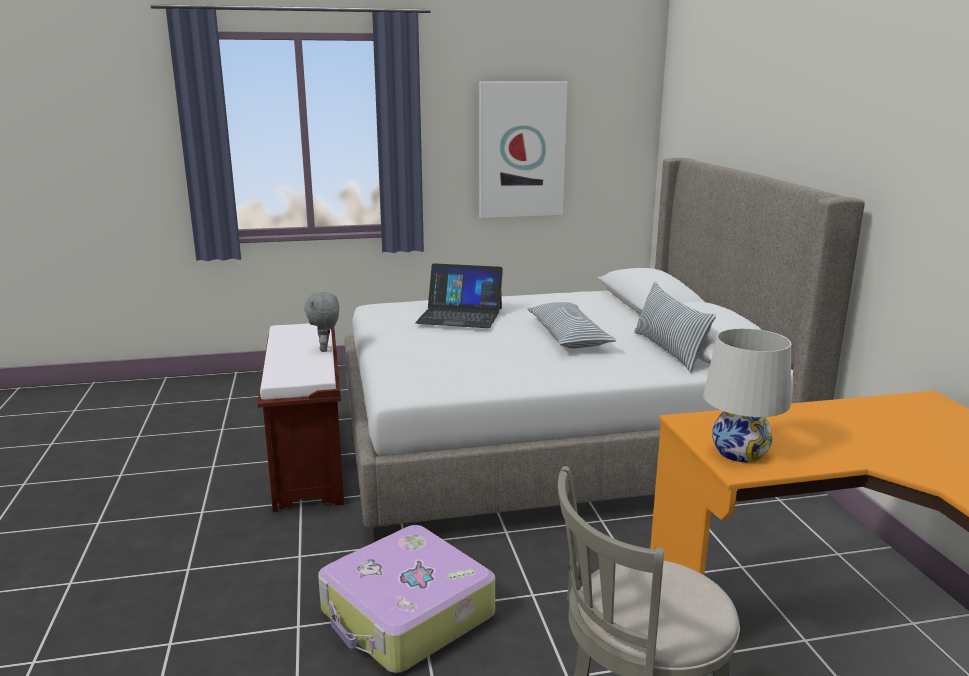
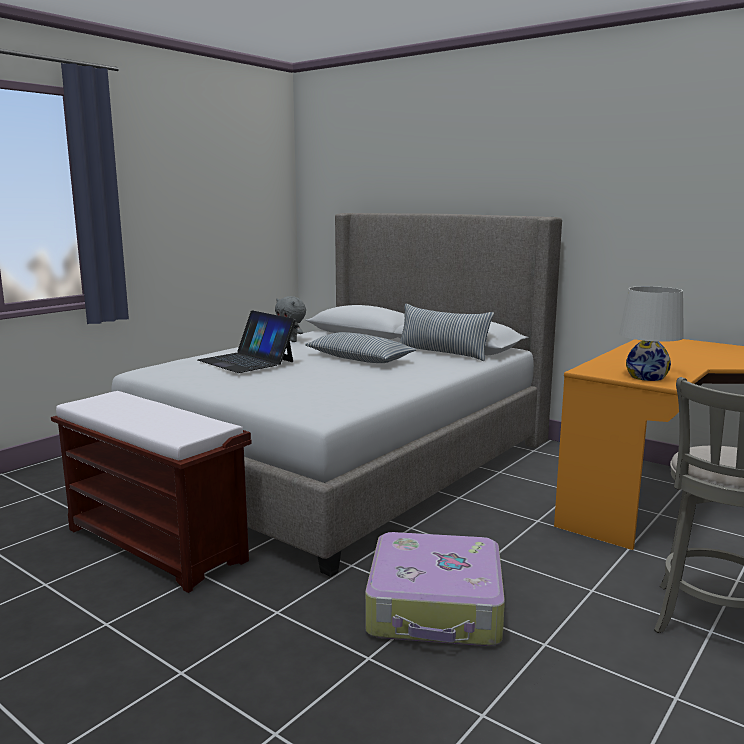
camera: 40 degrees left, 5 degrees down
(325, 349) = (169, 408): grey plush toy -> grey plush toy (291, 341)
(460, 315) = (246, 361): laptop -> laptop turned 75 degrees clockwise
(521, 150) = (198, 214): picture -> none

